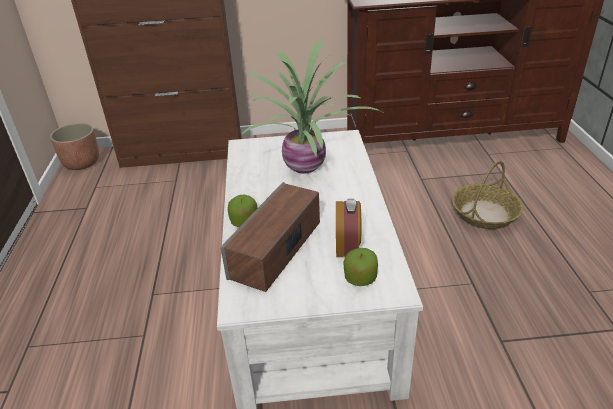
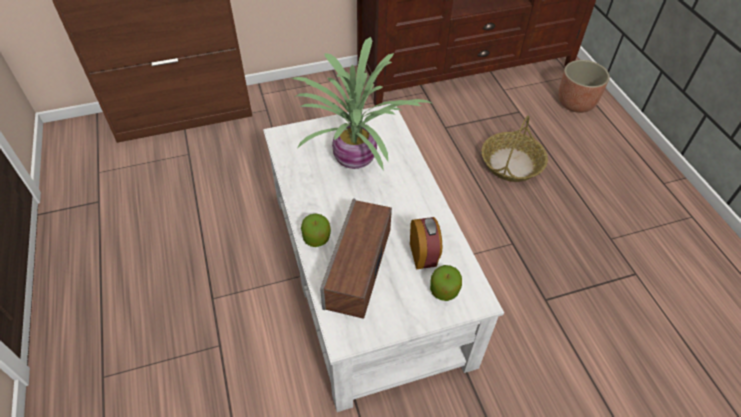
camera: 15 degrees left, 15 degrees up
(82, 163) = (68, 140): planter -> planter (576, 103)

